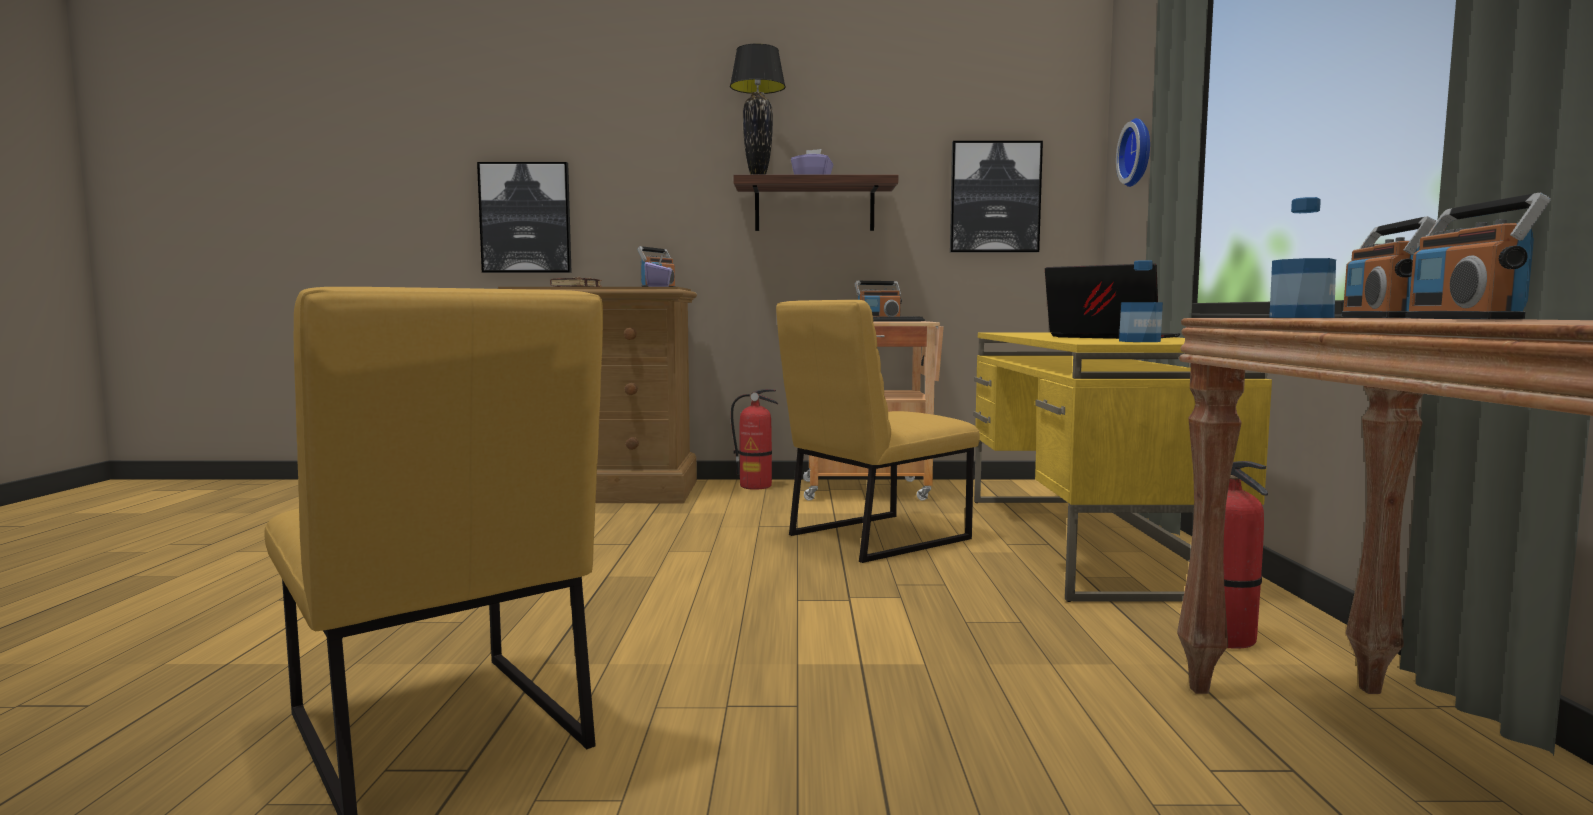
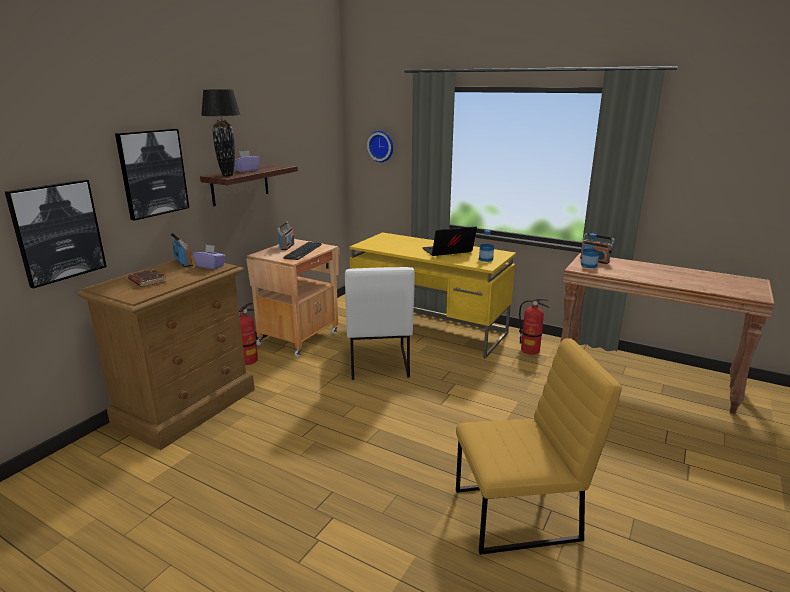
camera: 60 degrees left, 15 degrees up
(874, 537) = (378, 363): yellow chair -> white chair
(994, 197) = (311, 164): picture -> picture (153, 173)
(1463, 319) = (638, 270): radio -> none

